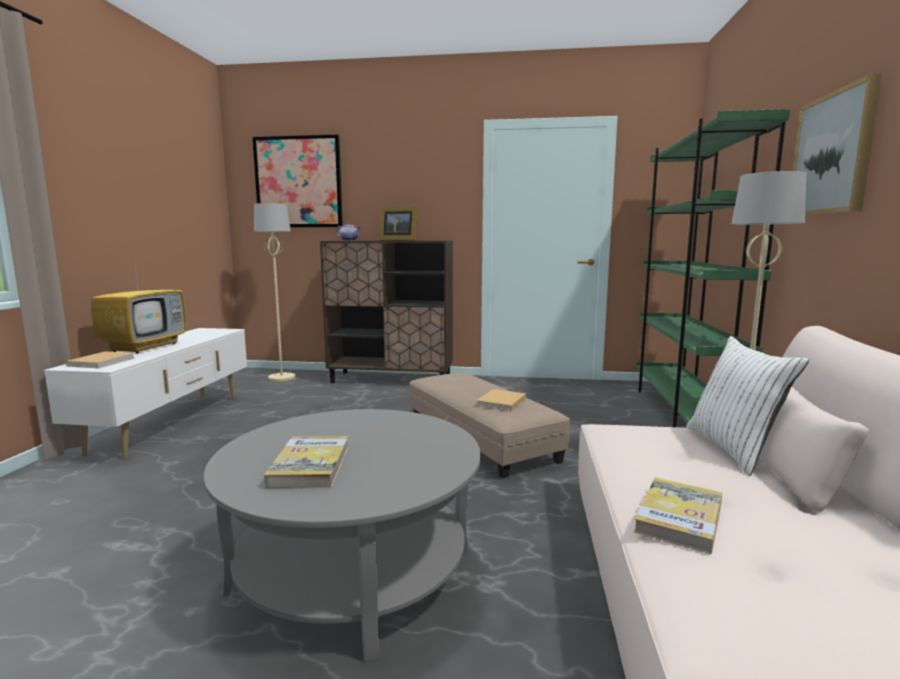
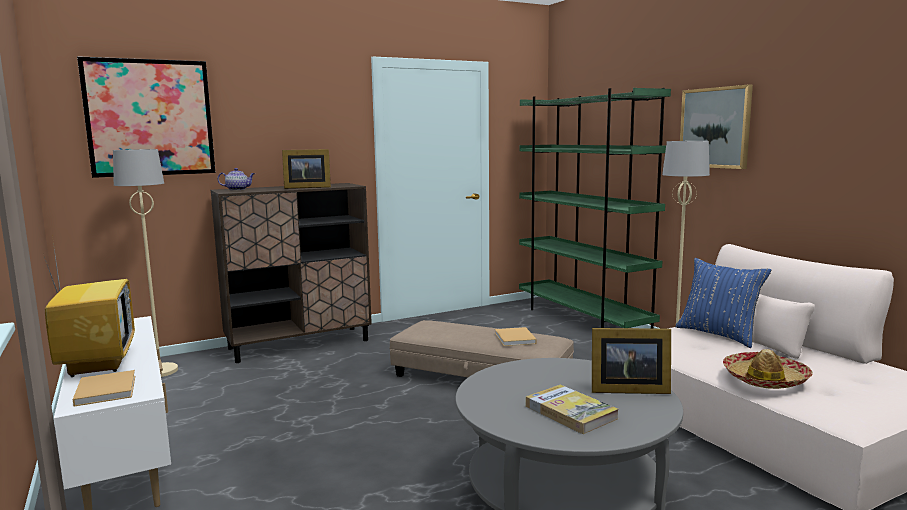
camera: 35 degrees left, 0 degrees up
(419, 463) = (626, 389): none -> picture frame
(679, 517) = (765, 379): book -> hat
(733, 449) = (718, 335): white pillow -> blue pillow

